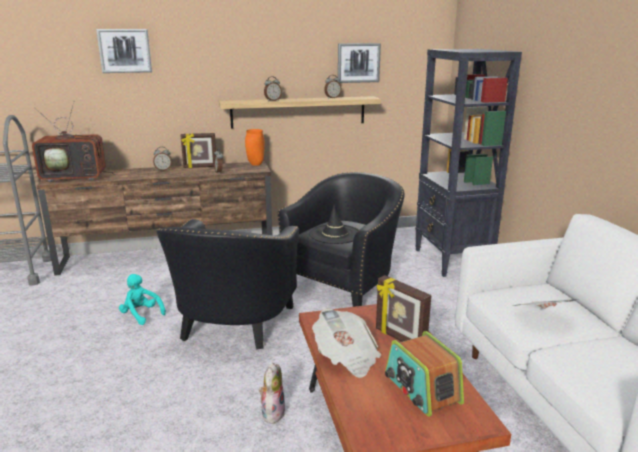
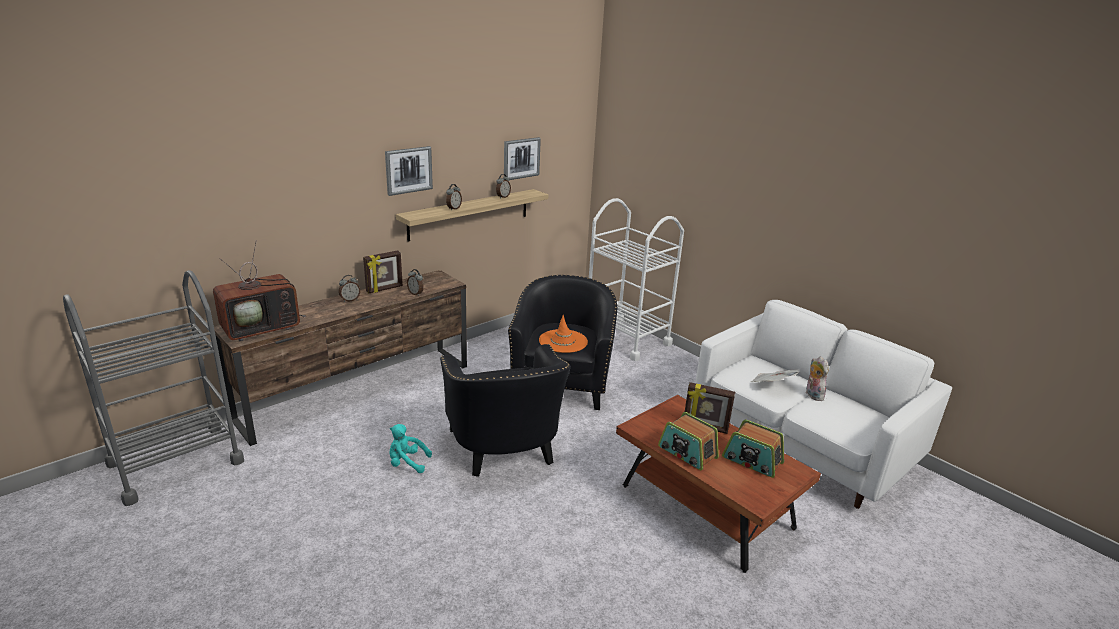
camera: 30 degrees left, 5 degrees up
(125, 51) = (298, 173): picture -> picture (408, 170)
(256, 164) = (438, 276): orange vase -> none
(272, 412) = (613, 512): plush toy -> plush toy (812, 395)
(335, 234) = (563, 341): black hat -> orange hat
(346, 357) = (687, 452): newspaper -> radio
(452, 260) = (626, 338): black bookcase -> white cart

